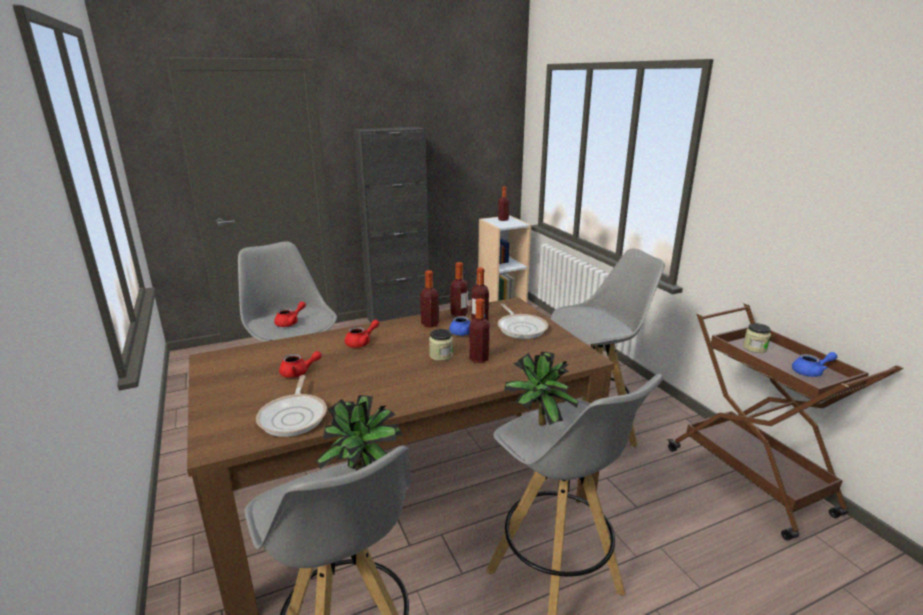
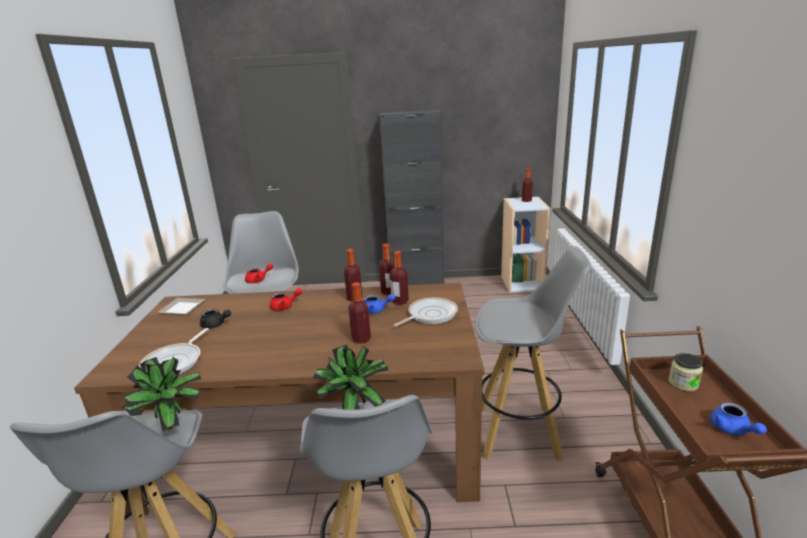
camera: 25 degrees right, 0 degrees up
(233, 363) = (182, 309): none -> plate
(299, 373) = (215, 325): red teapot -> black teapot
(441, 355) = (333, 330): jar -> none
(521, 328) = (430, 315): frying pan -> frying pan turned 135 degrees counterclockwise
(811, 372) = (732, 430): blue teapot -> blue teapot turned 60 degrees clockwise

